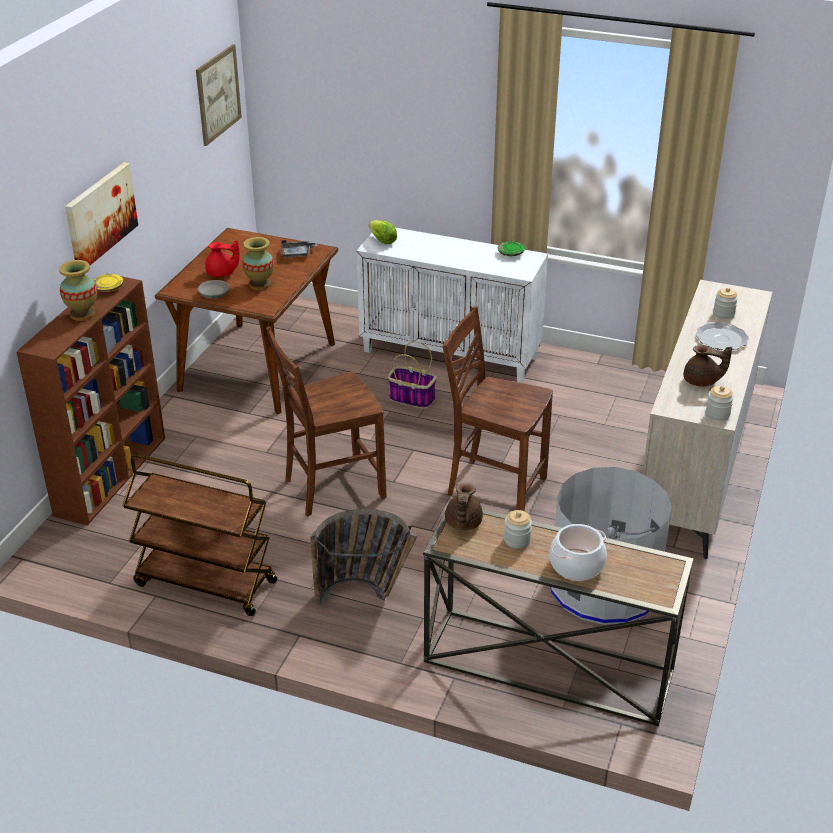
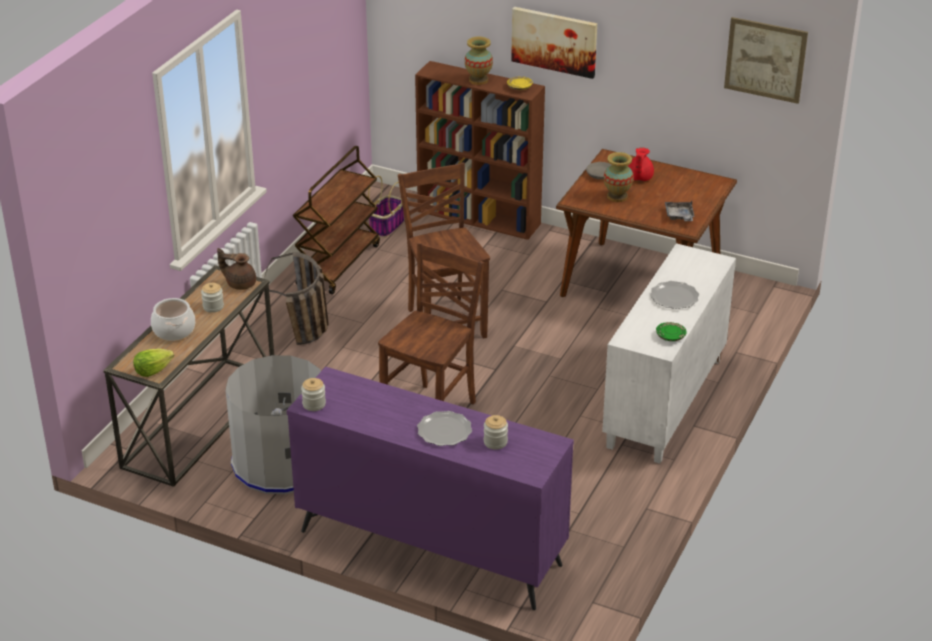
camera: 95 degrees right, 0 degrees up
(382, 241) = (696, 258): lettuce -> lettuce (152, 371)
(411, 398) = (581, 372): basket -> basket (387, 226)
(449, 251) = (674, 297): none -> plate
(693, 475) = (429, 547): beige dresser -> purple dresser
(701, 381) = (369, 404): brown teapot -> none

